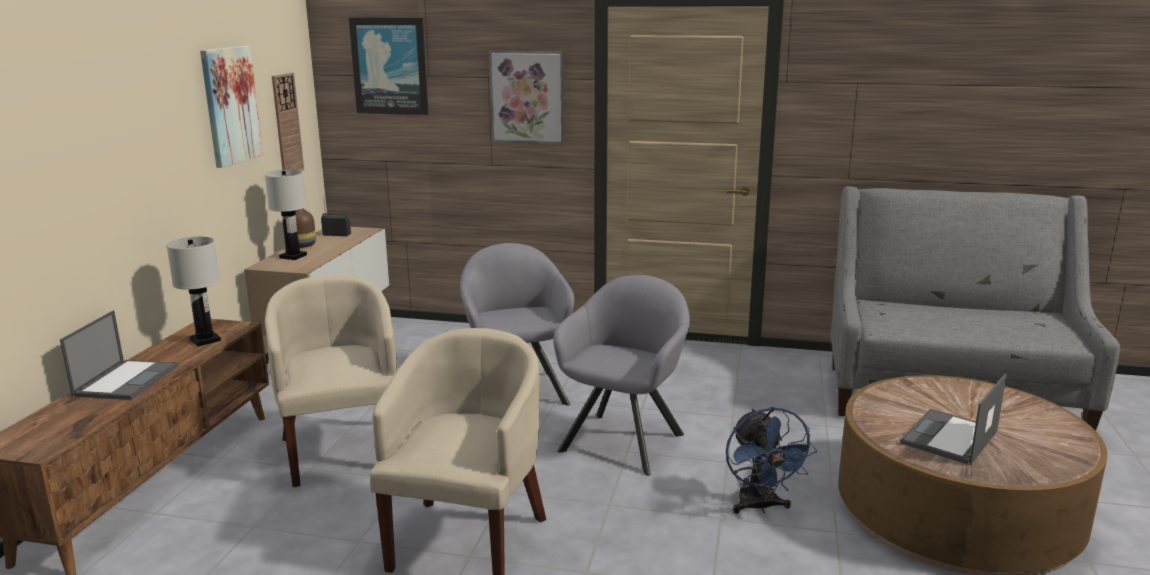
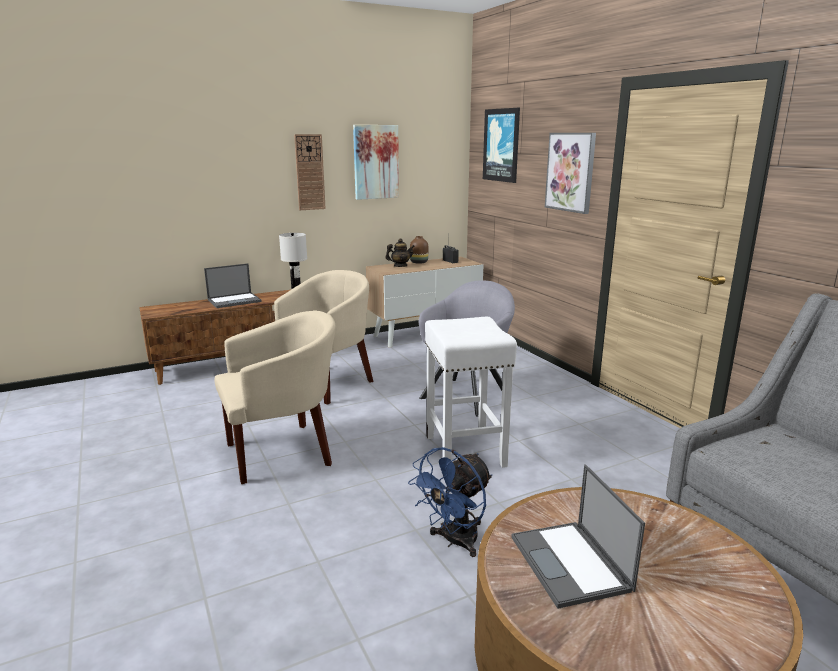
camera: 50 degrees right, 0 degrees up
(287, 124) = (432, 181): wall clock -> wall clock (310, 172)
(292, 256) = (400, 266): white table lamp -> teapot
(625, 439) = (466, 452): grey armchair -> white stool
(949, 438) = (571, 564): laptop -> laptop turned 105 degrees counterclockwise

